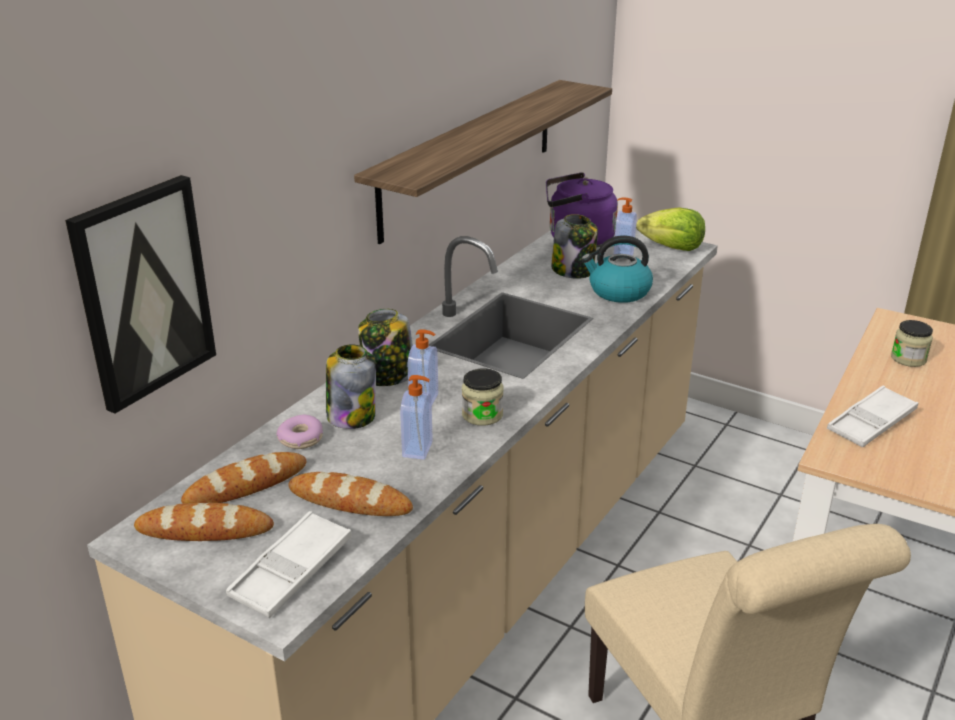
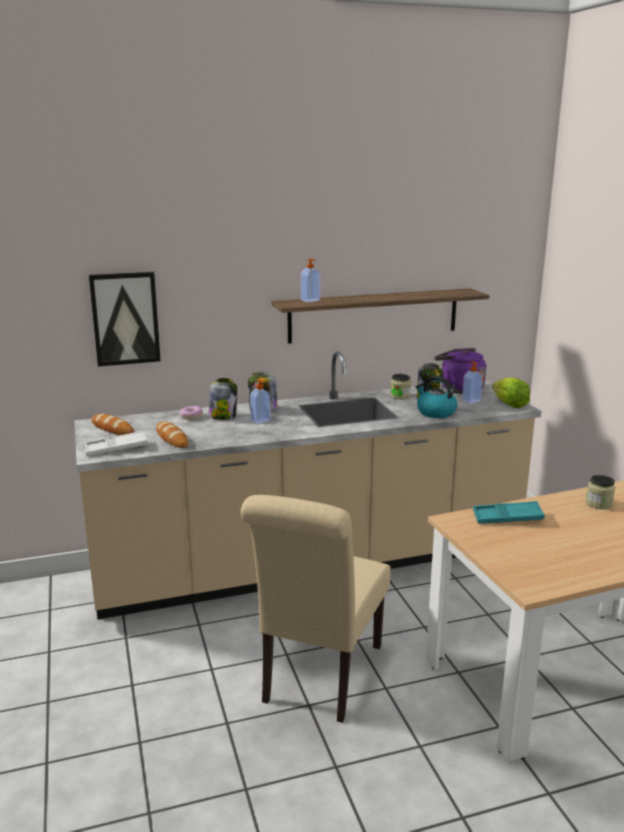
camera: 40 degrees right, 10 degrees down
(246, 485) = (147, 422): bread -> none
(418, 449) = (226, 433): soap dispenser -> soap dispenser (310, 300)
(482, 415) = (274, 432): jar -> jar (400, 396)
(871, 423) = (507, 518): white tray -> turquoise tray

